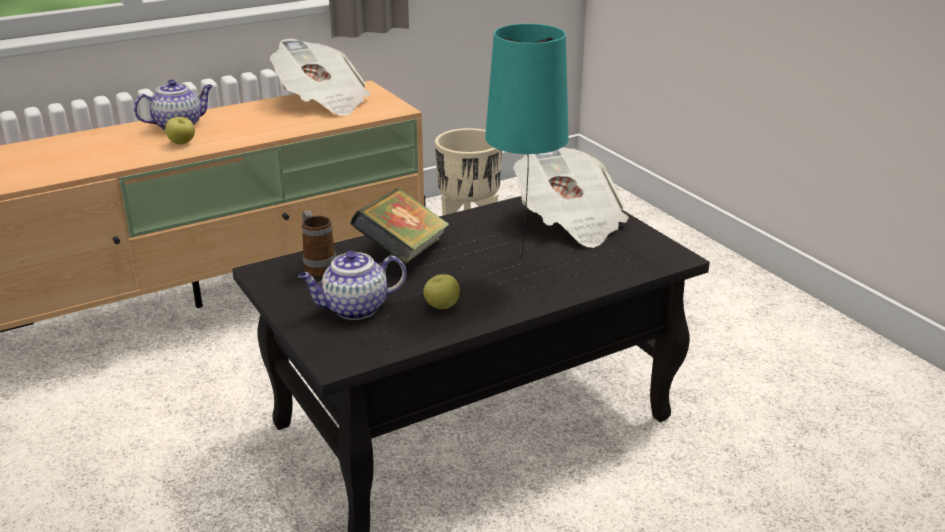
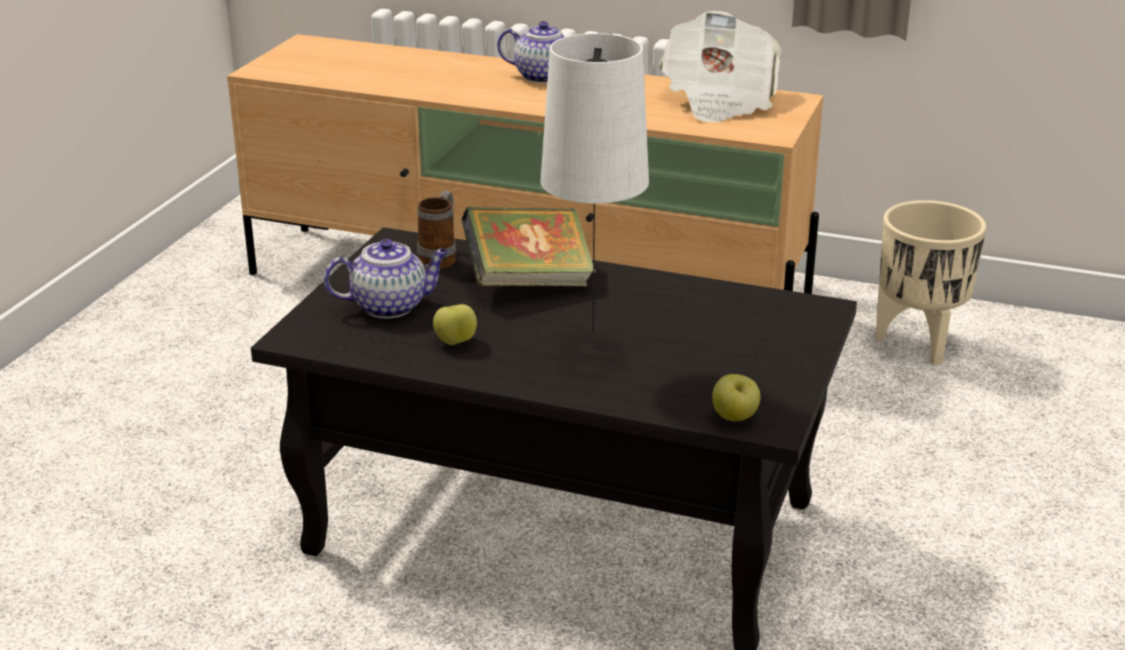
camera: 50 degrees right, 0 degrees up
(182, 143) = (512, 94): apple -> apple (734, 418)
(354, 309) = (391, 306): teapot -> teapot turned 135 degrees clockwise
(523, 270) = (593, 353): turquoise table lamp -> white table lamp
(570, 222) = (747, 335): newspaper -> none

